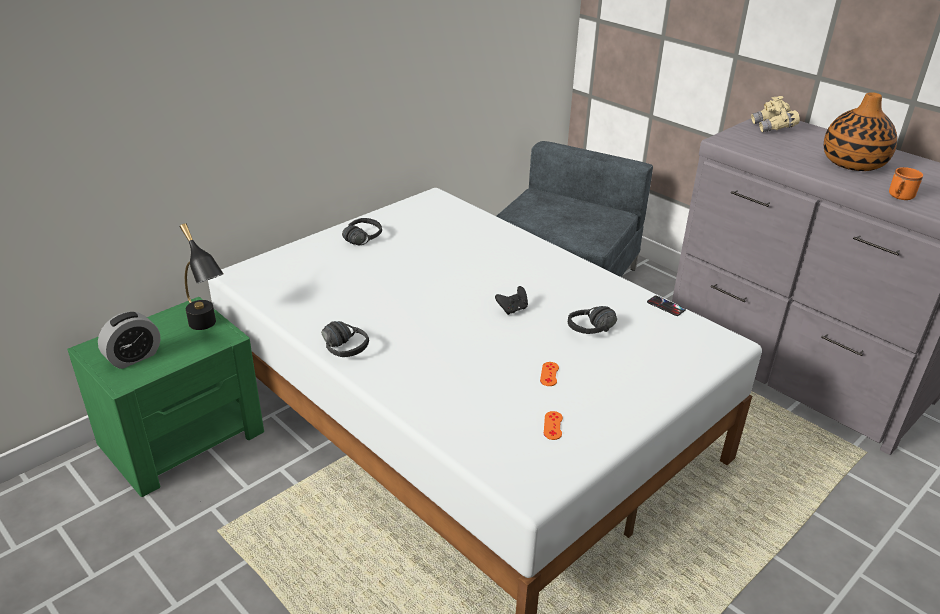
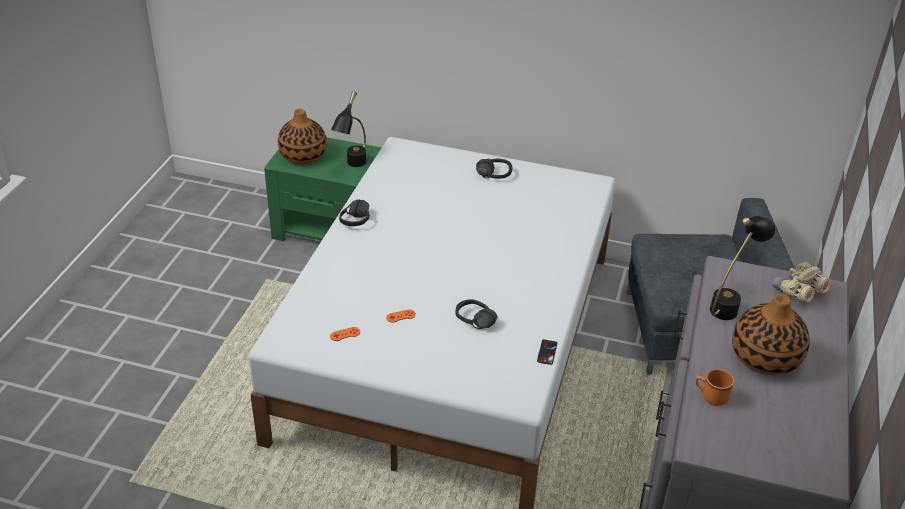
camera: 60 degrees right, 5 degrees up
(134, 357) = (303, 155): alarm clock -> vase
(512, 309) = (466, 274): black game controller -> none
(775, 153) = (730, 304): none -> black table lamp

